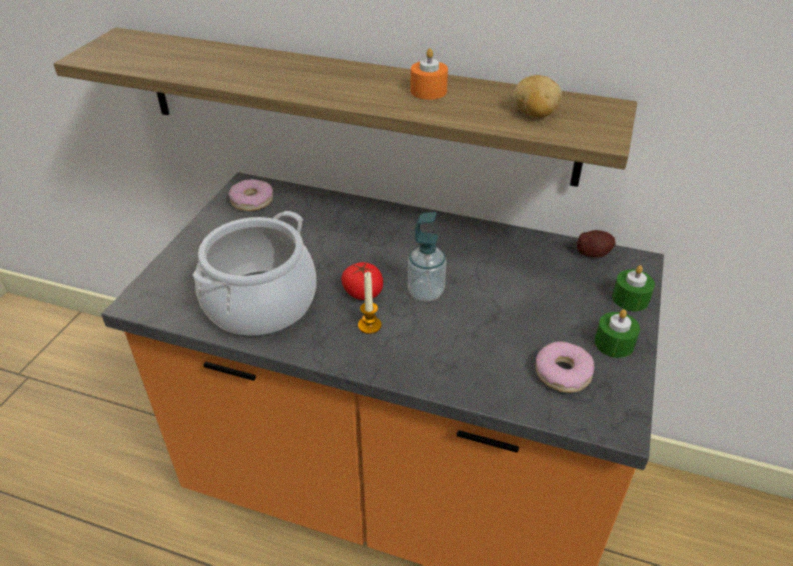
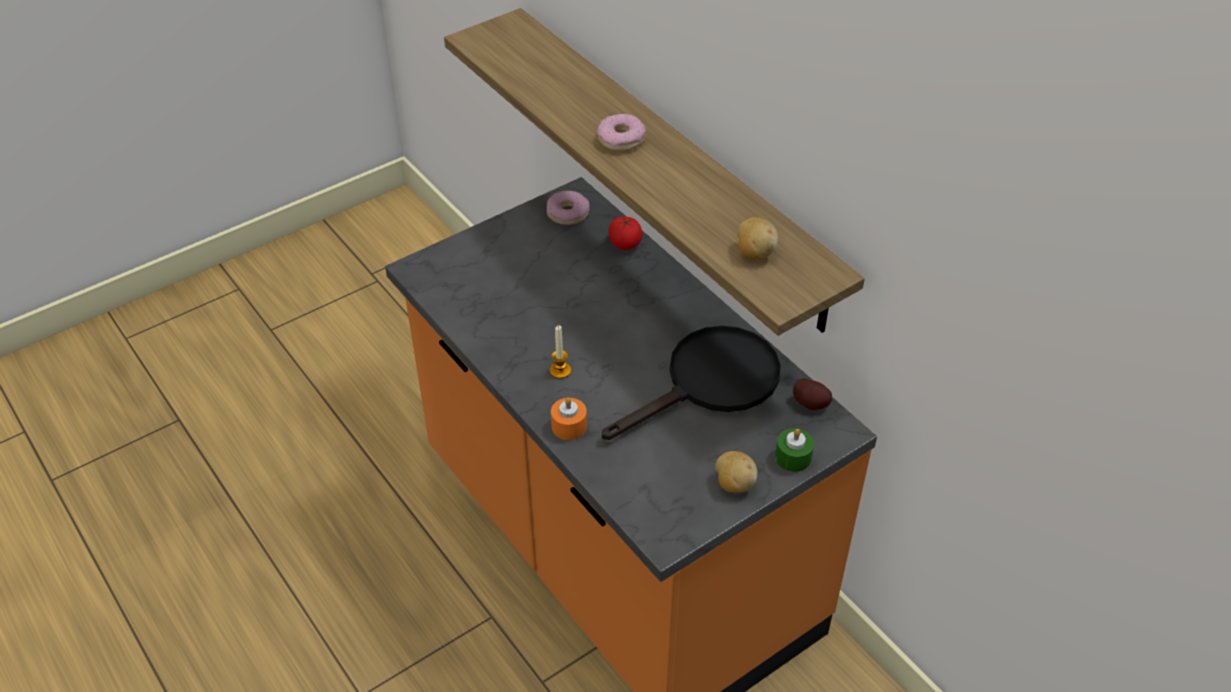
camera: 35 degrees right, 5 degrees up
(261, 303) = (498, 312): cooking pot -> none
(363, 292) = (581, 341): tomato -> tomato (625, 243)
(425, 292) = (629, 365): soap dispenser -> none
(428, 91) = (697, 189): orange candle -> orange candle (569, 426)
(506, 274) = (710, 383): none -> black frying pan
(563, 373) = (666, 483): donut -> donut (621, 139)
(614, 343) = (734, 483): green candle -> potato

